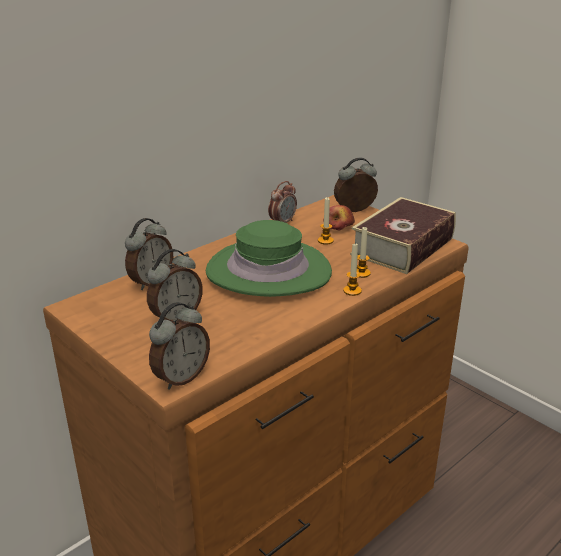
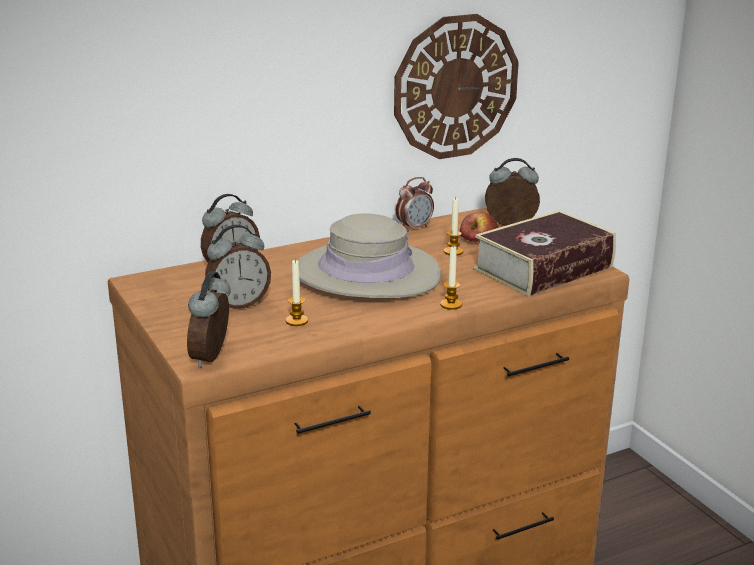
camera: 15 degrees right, 5 degrees down
(181, 377) = (213, 358): alarm clock -> alarm clock turned 135 degrees clockwise
(268, 271) = (366, 274): green hat -> beige hat
(302, 103) = (455, 87): none -> wall clock
(361, 273) = (474, 289): candle -> candle (296, 321)

